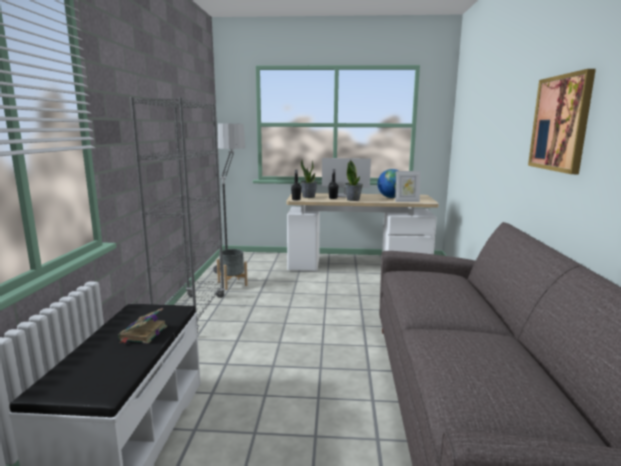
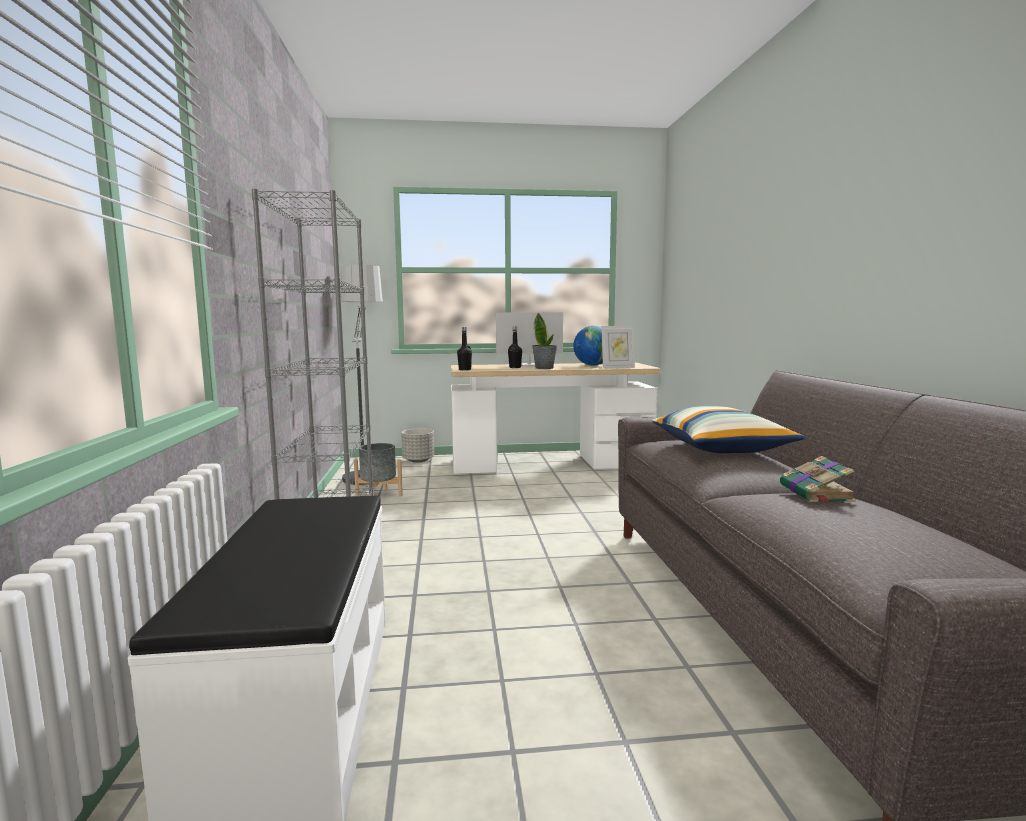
camera: 10 degrees left, 5 degrees down
(143, 334) = (318, 531): book -> book (816, 493)
(268, 257) = (418, 460): none -> grey planter
(308, 197) = (479, 367): potted plant -> none
(440, 283) = (721, 448): none -> pillow
(560, 123) = (858, 226): picture -> none

